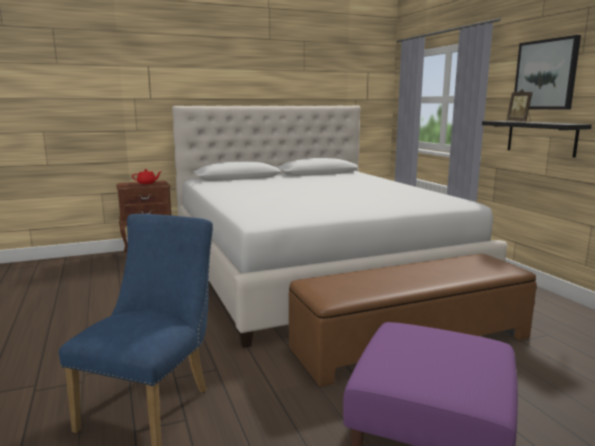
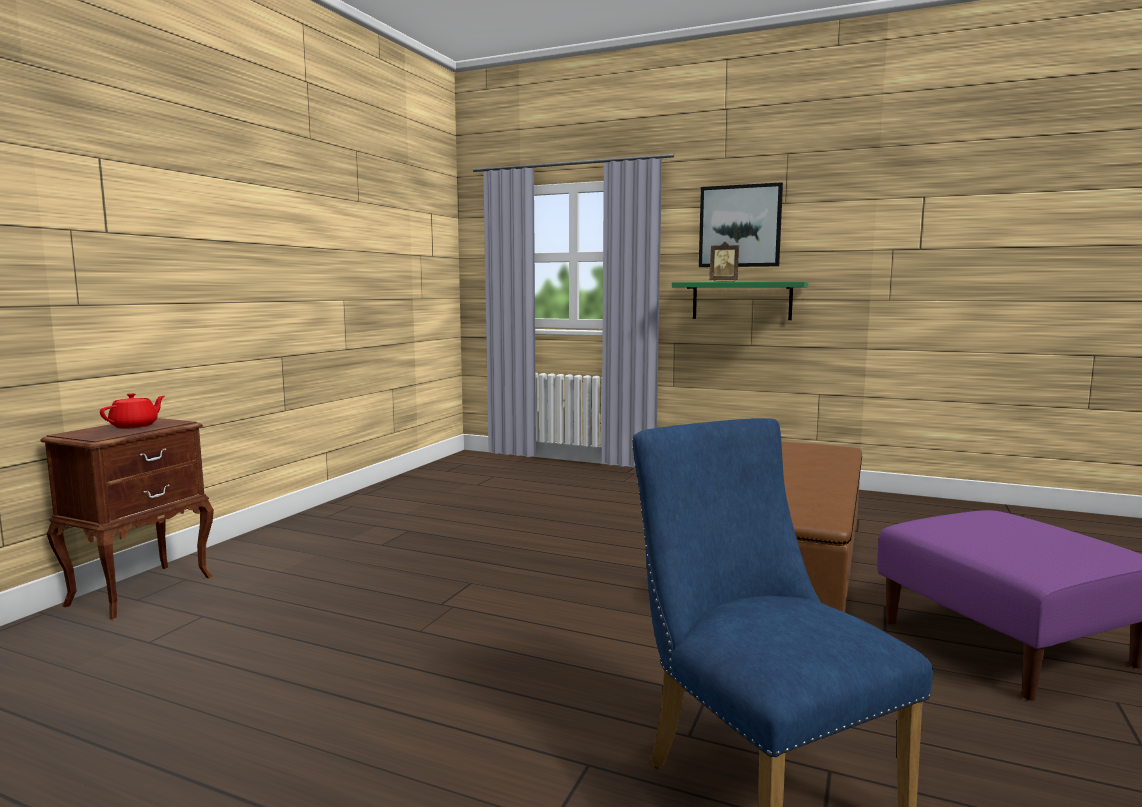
camera: 45 degrees left, 5 degrees down
(314, 268) = (506, 526): white bed -> none
(541, 138) = (741, 300): black shelf -> green shelf

